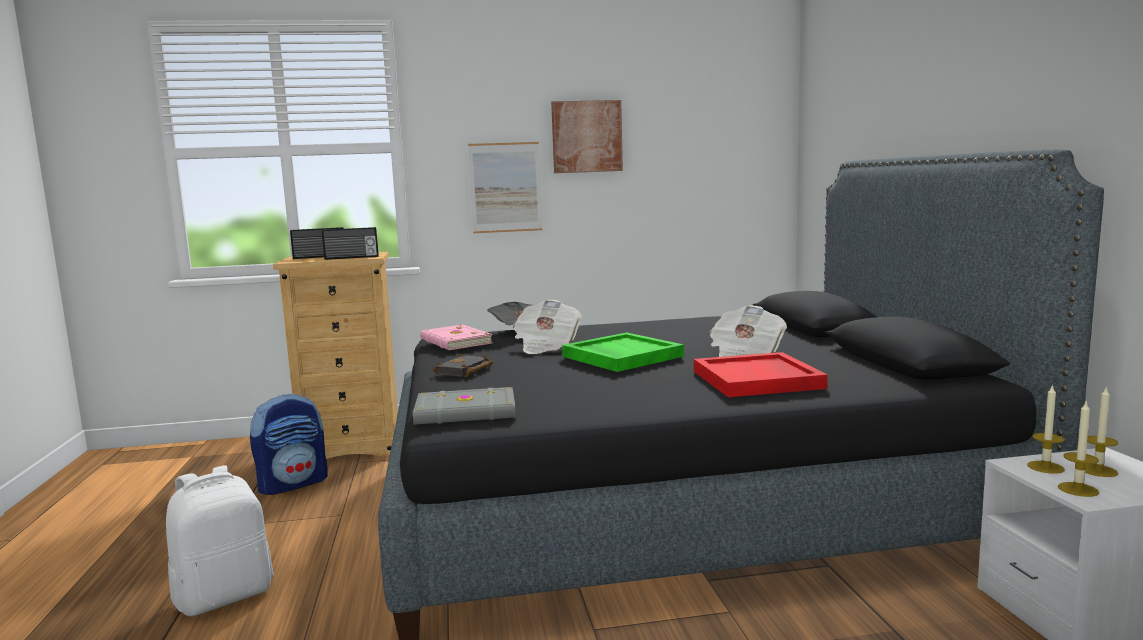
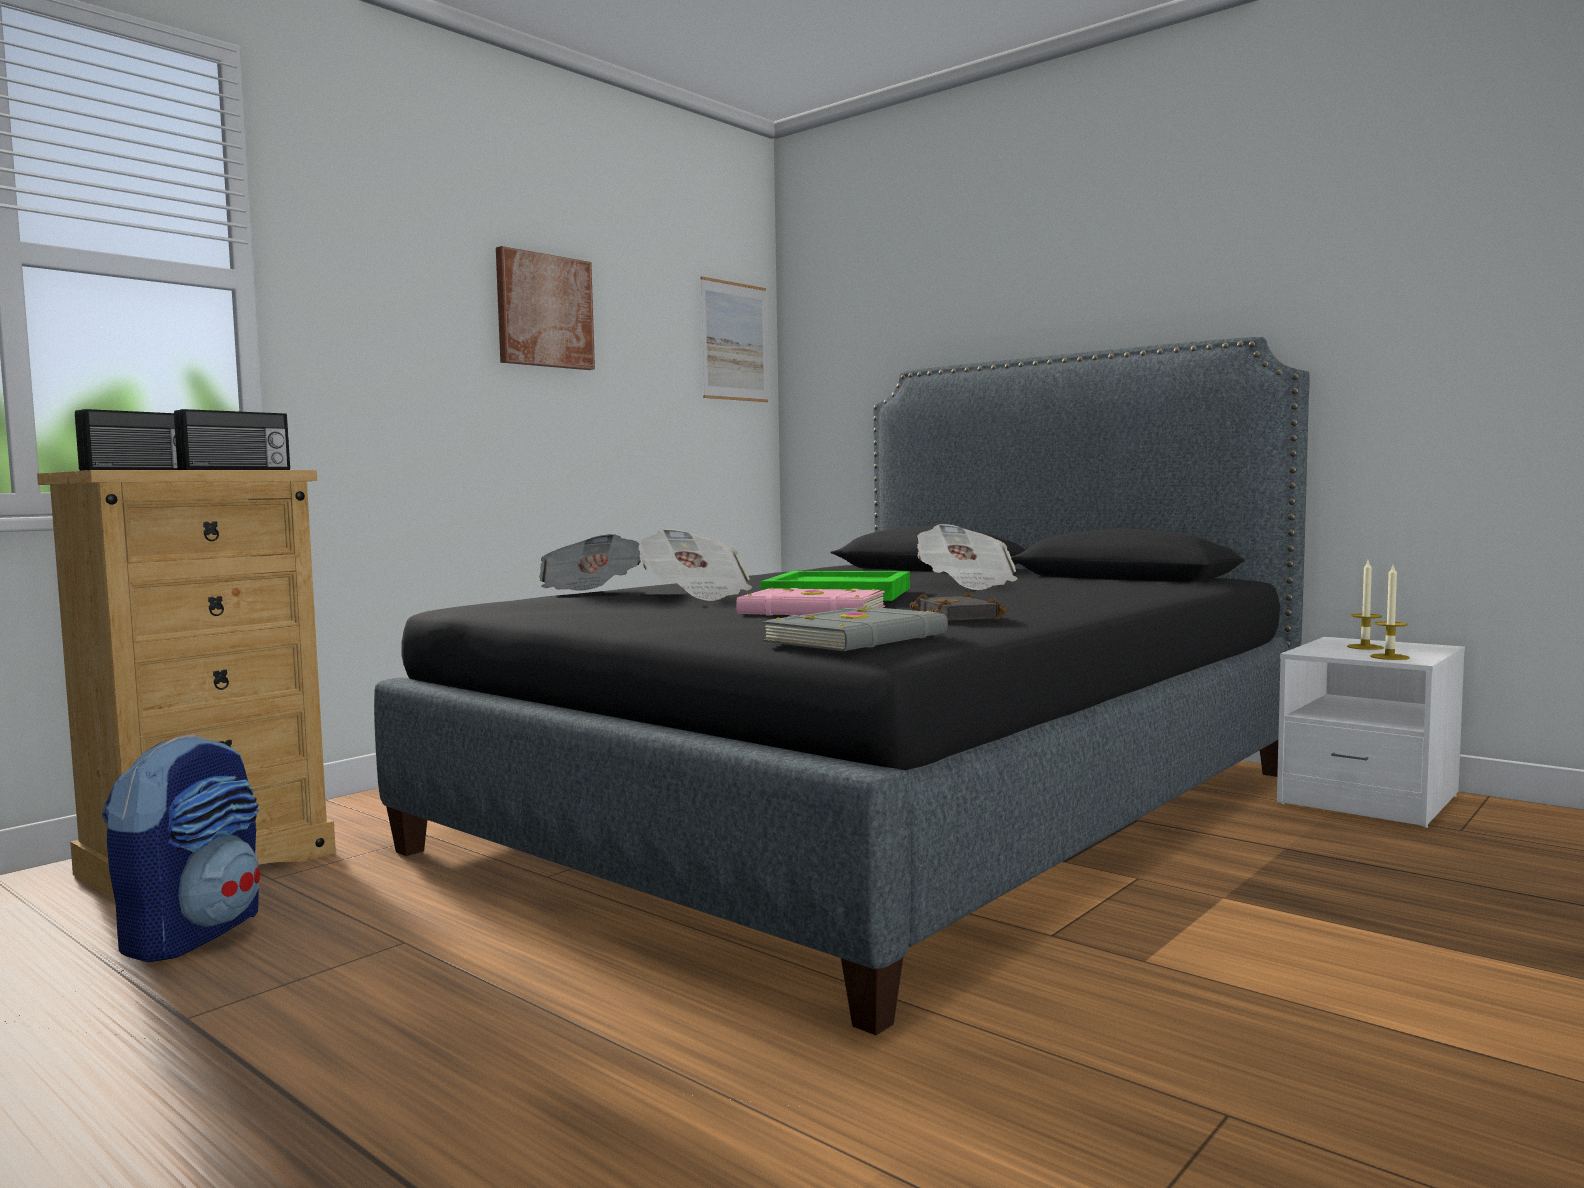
camera: 40 degrees left, 5 degrees down
(225, 596) = (418, 1098): white backpack -> none
(454, 341) = (532, 602): pink book -> pink book (812, 611)
(464, 371) = (677, 619): black book -> black book (961, 617)
(505, 187) = (429, 378): picture -> picture (734, 341)
(758, 380) = (1059, 593): red tray -> none
(1045, 467) = (1331, 650): candle -> none

